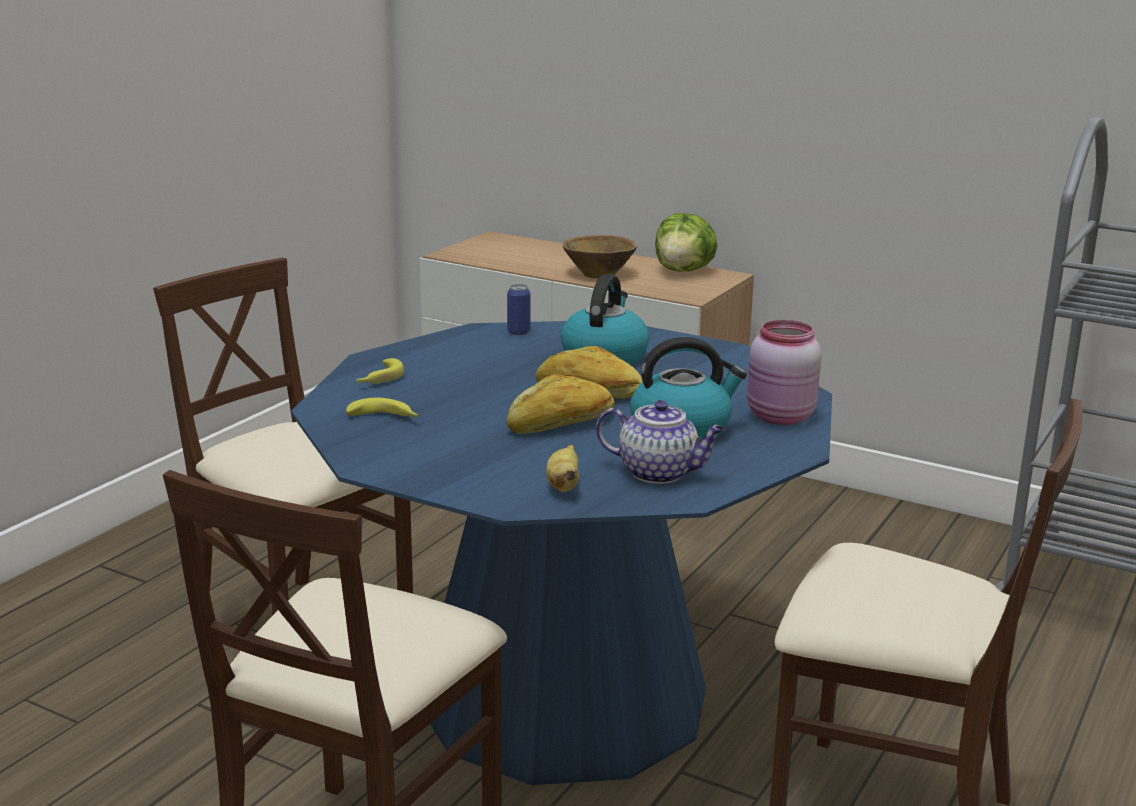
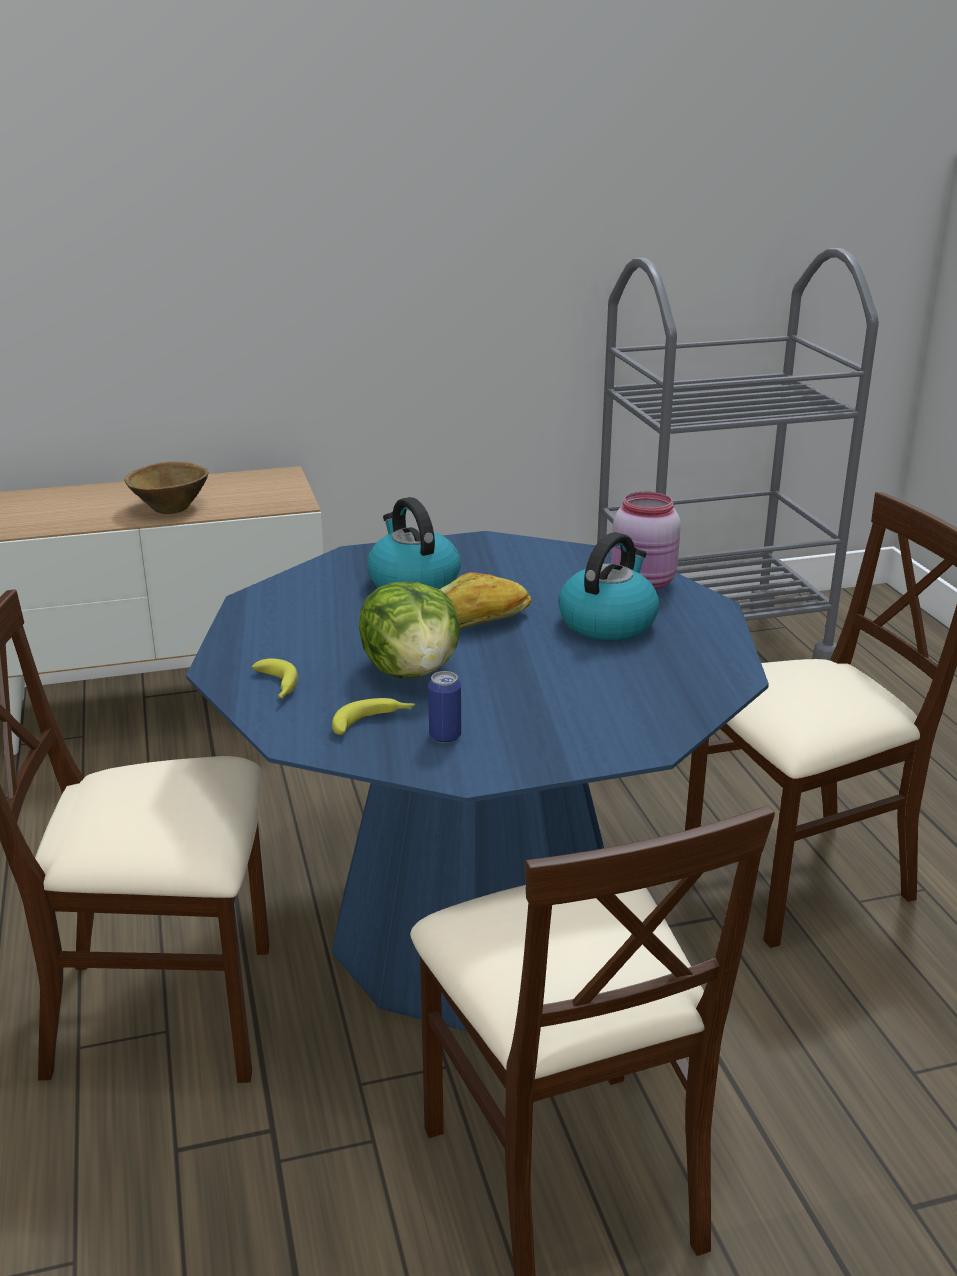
camera: 45 degrees left, 5 degrees up
(518, 332) = (292, 588): can -> can (445, 736)
(561, 424) = (520, 659): bread -> none
(563, 485) = (642, 710): banana -> none
(659, 473) = (675, 666): teapot -> none
(684, 271) = (239, 481): lettuce -> lettuce (412, 671)

